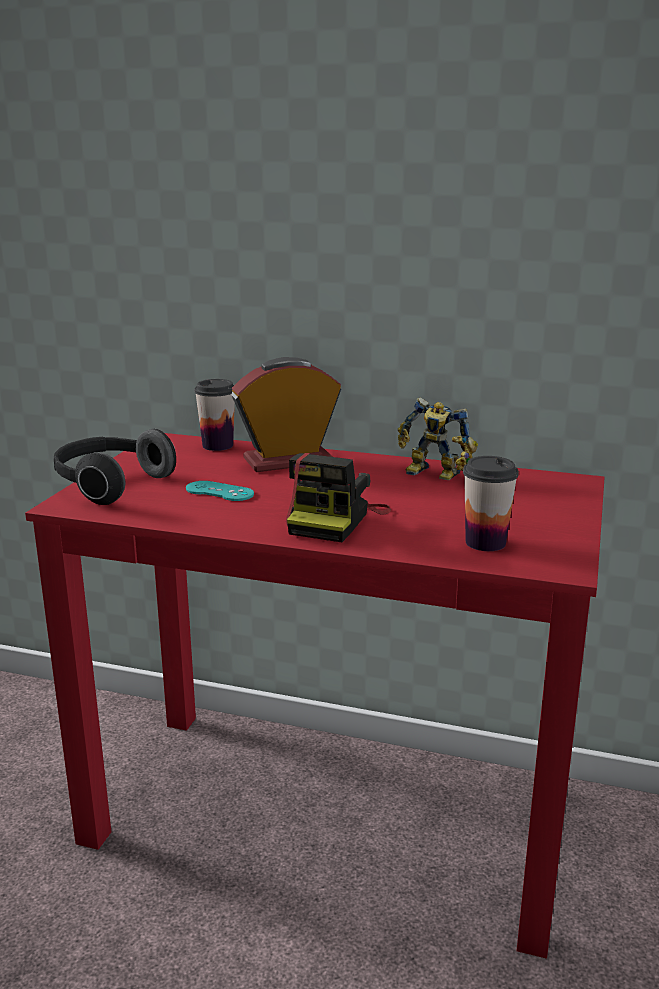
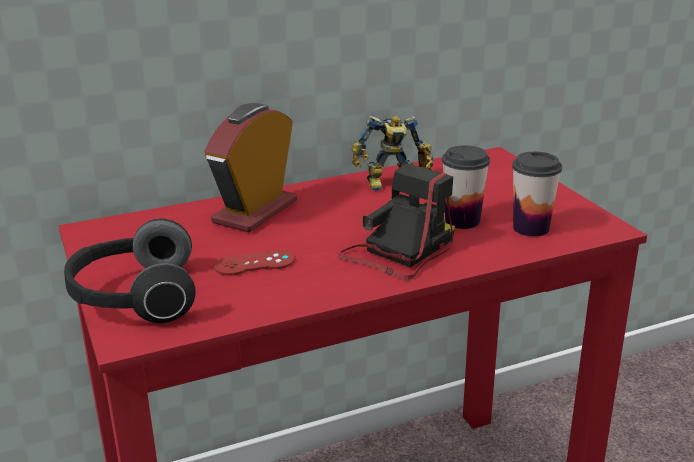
camera: 40 degrees left, 5 degrees up
(217, 445) = (159, 218): cup -> cup (462, 221)
(219, 491) = (254, 263): turquoise game controller -> red game controller
(335, 520) = (400, 252): camera -> camera turned 120 degrees counterclockwise

